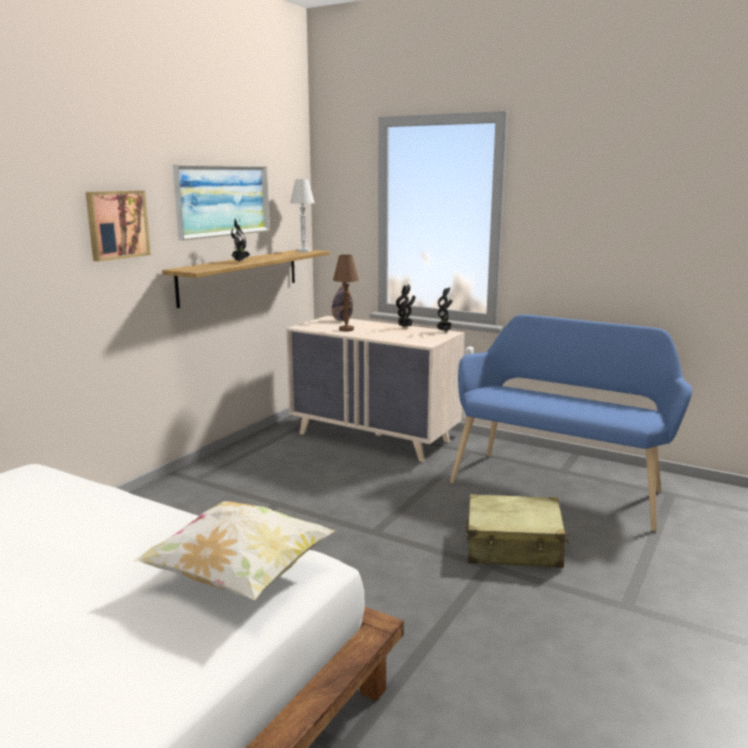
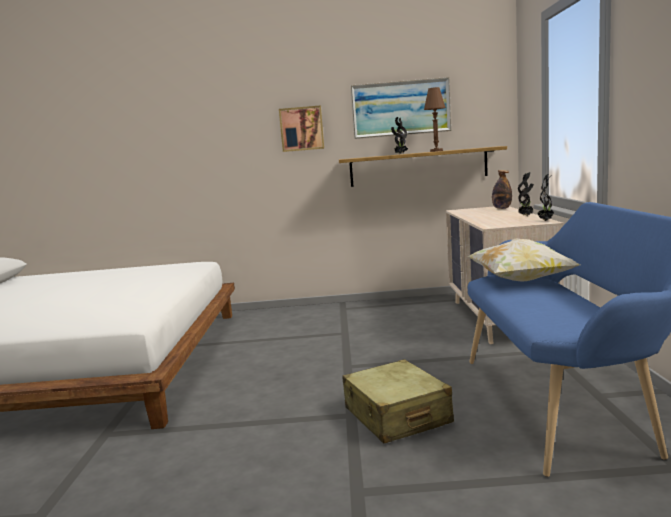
camera: 60 degrees right, 5 degrees down
(240, 576) = (108, 312): pillow -> pillow (520, 281)
(303, 251) = (485, 147): white table lamp -> none
(346, 329) = (477, 213): brown table lamp -> brown table lamp (436, 151)

